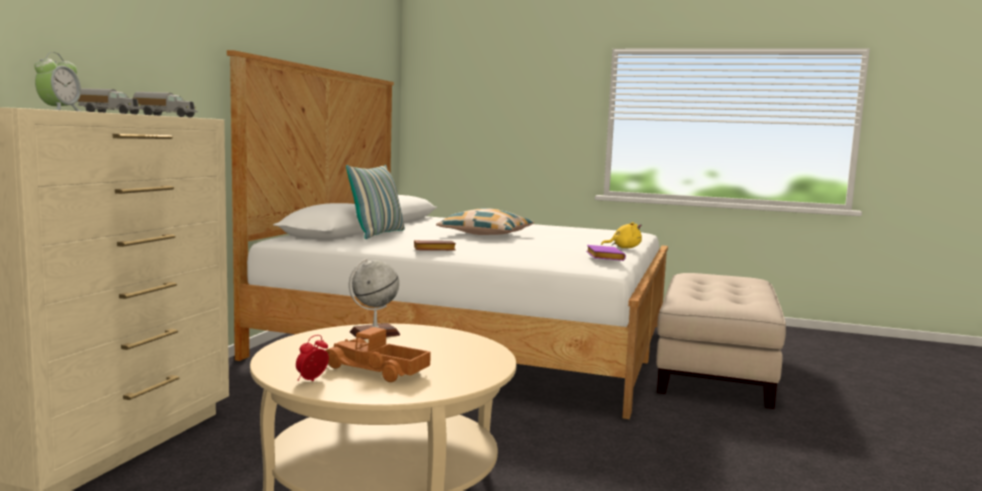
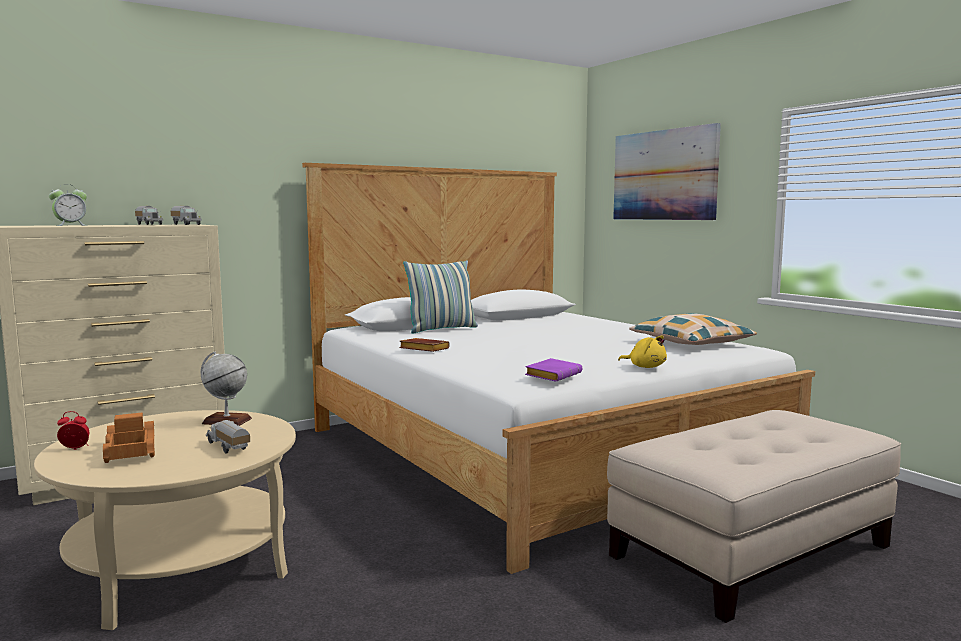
camera: 40 degrees right, 0 degrees up
(452, 350) = (227, 447): none -> toy truck
(486, 234) = (541, 337): pillow -> pillow (691, 343)
(497, 92) = (664, 175): none -> picture

